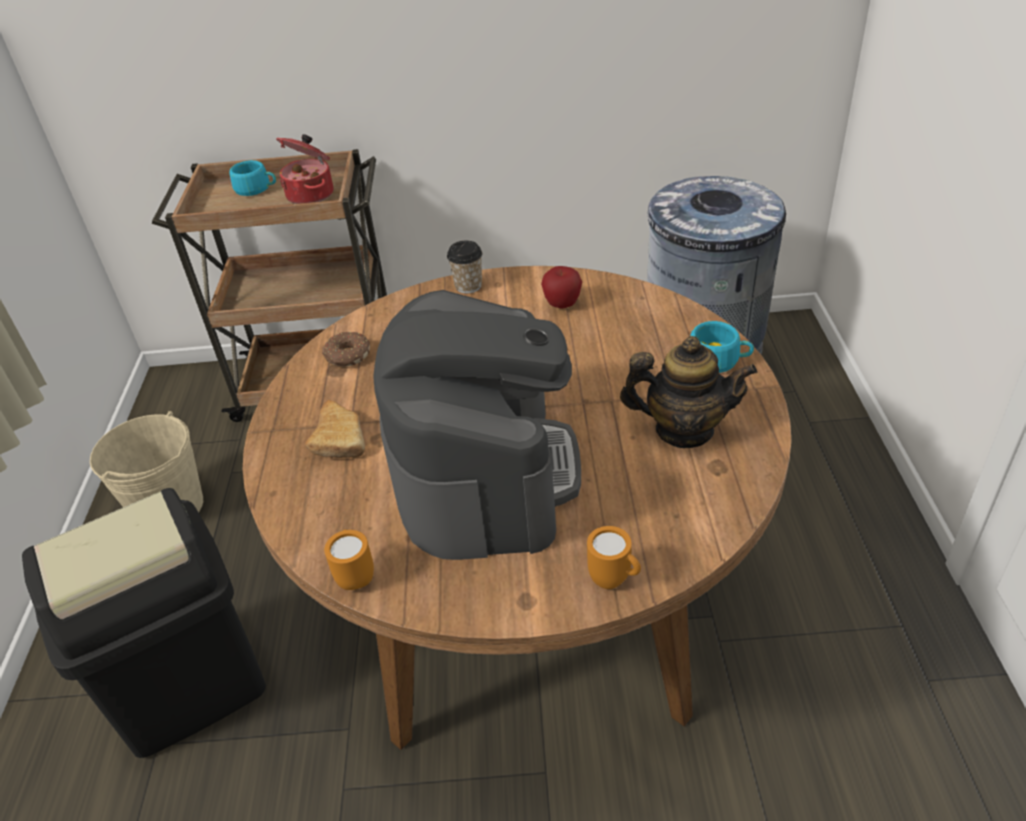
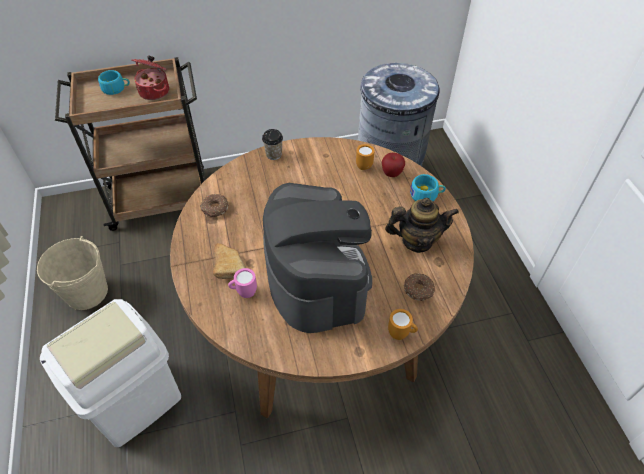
camera: 15 degrees left, 10 degrees up
(188, 684) = (133, 400): black trash can -> white trash can
(352, 483) = (244, 292): none -> pink mug
(355, 575) = (263, 349): orange mug -> orange mug (363, 165)
(562, 305) = (332, 164): apple -> apple (391, 174)
(667, 510) = (418, 290): none -> donut

